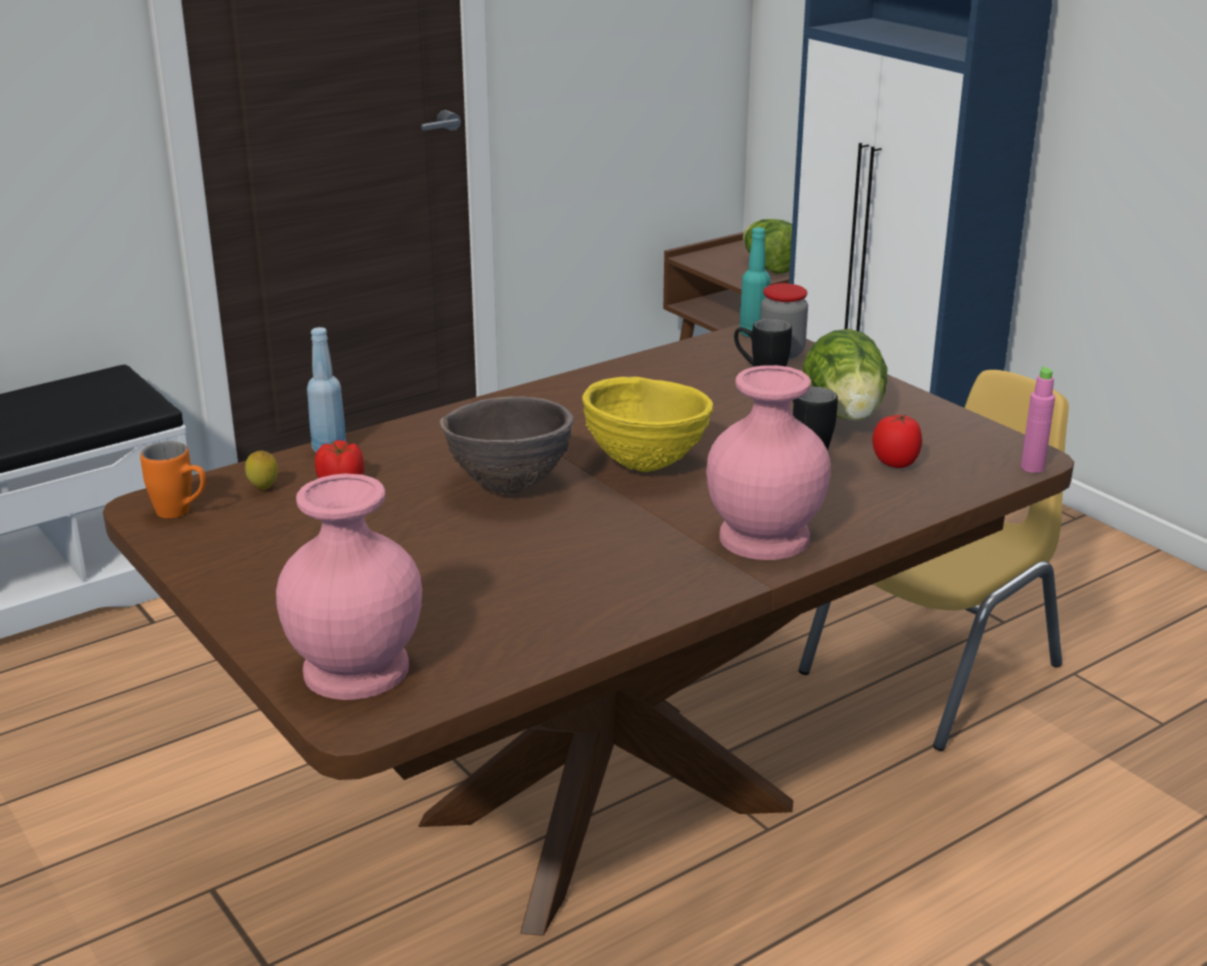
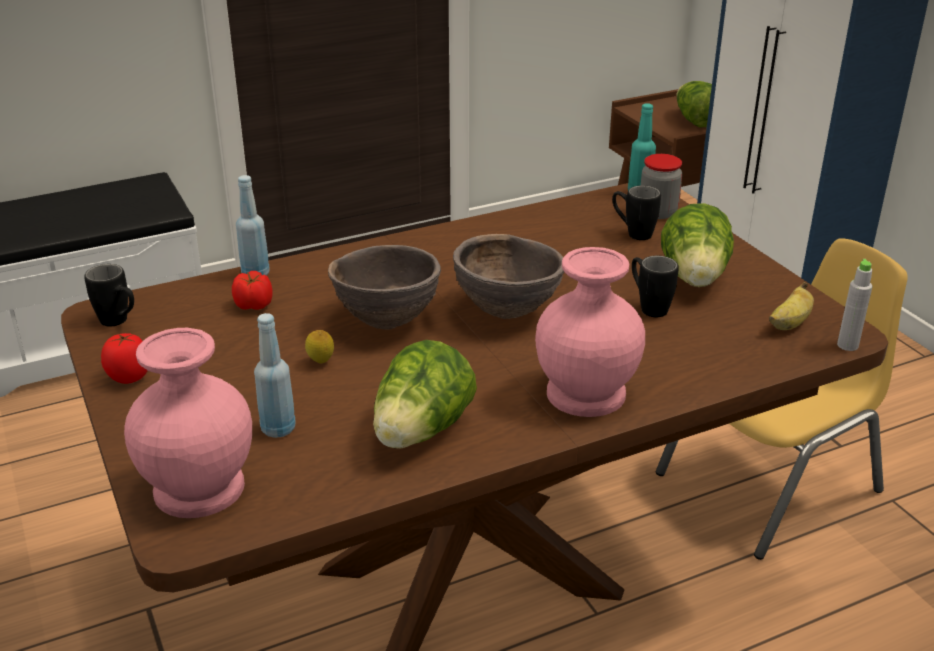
camera: 10 degrees right, 5 degrees up
(182, 513) = (119, 322): orange mug -> black mug
(263, 489) = (191, 306): lemon -> lemon (321, 362)
(424, 603) = (278, 429): none -> blue bottle
(593, 591) = (421, 432): none -> lettuce
(646, 466) = (507, 312): yellow bowl -> brown bowl
(894, 463) = (724, 330): tomato -> tomato (129, 377)
(964, 452) = (789, 324): none -> banana
(1032, 468) = (847, 345): pink bottle -> grey bottle

